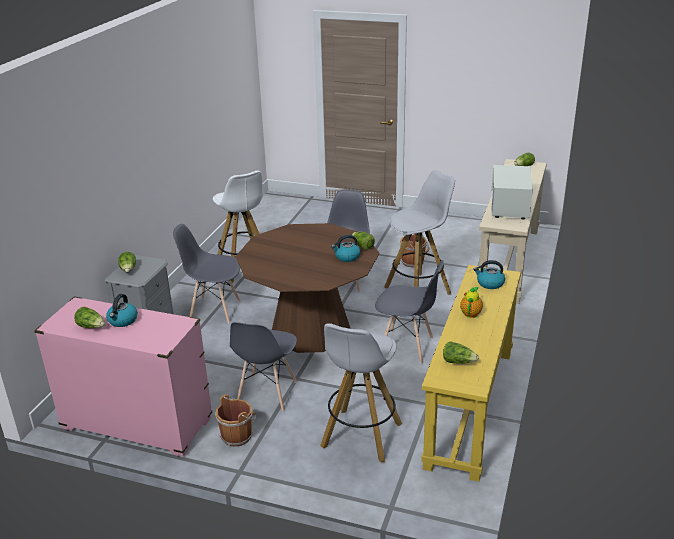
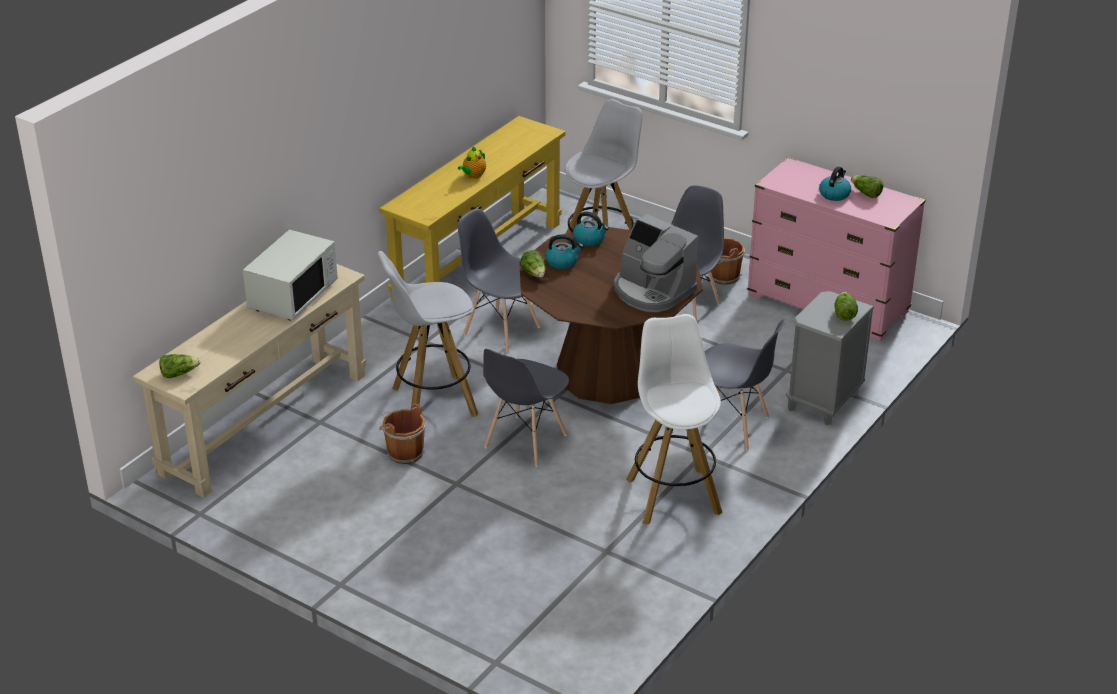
camera: 165 degrees left, 5 degrees up
(272, 248) = (652, 291): none -> coffee machine
(458, 361) = (521, 140): lettuce -> none
(489, 283) = (426, 200): kettle -> kettle (589, 239)

